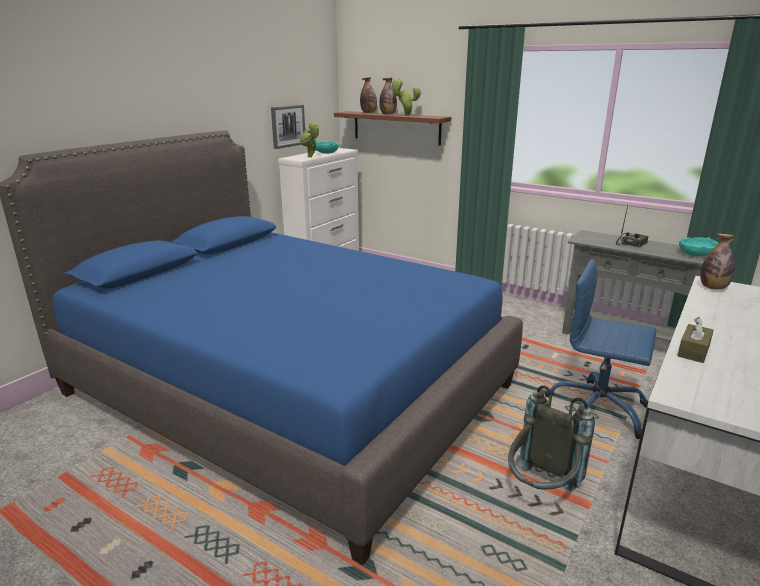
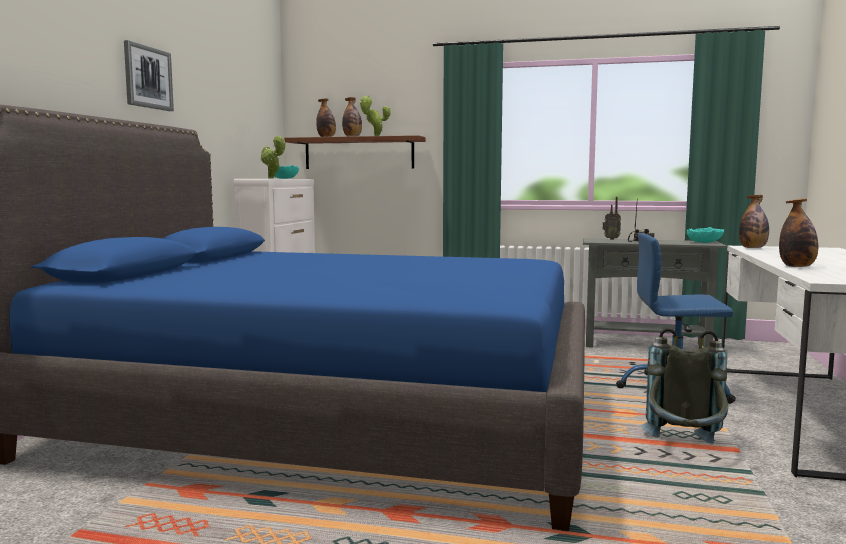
camera: 20 degrees left, 15 degrees down
(287, 126) = (240, 144): picture -> picture (147, 77)
(605, 235) = (611, 239): none -> radio
(693, 351) = (797, 267): brown tissue box -> bottle

